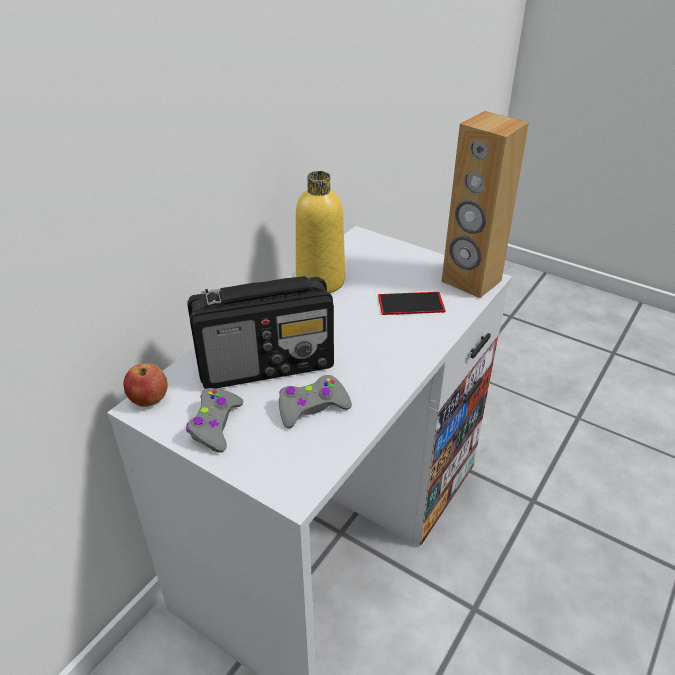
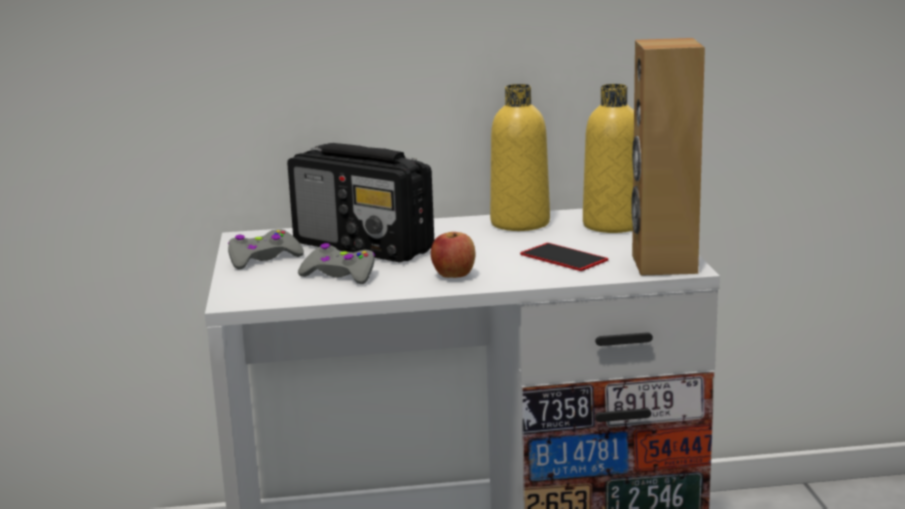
camera: 50 degrees right, 20 degrees down
(149, 400) = (254, 235): apple -> apple (453, 276)
(376, 256) = (612, 225): none -> yellow bottle

